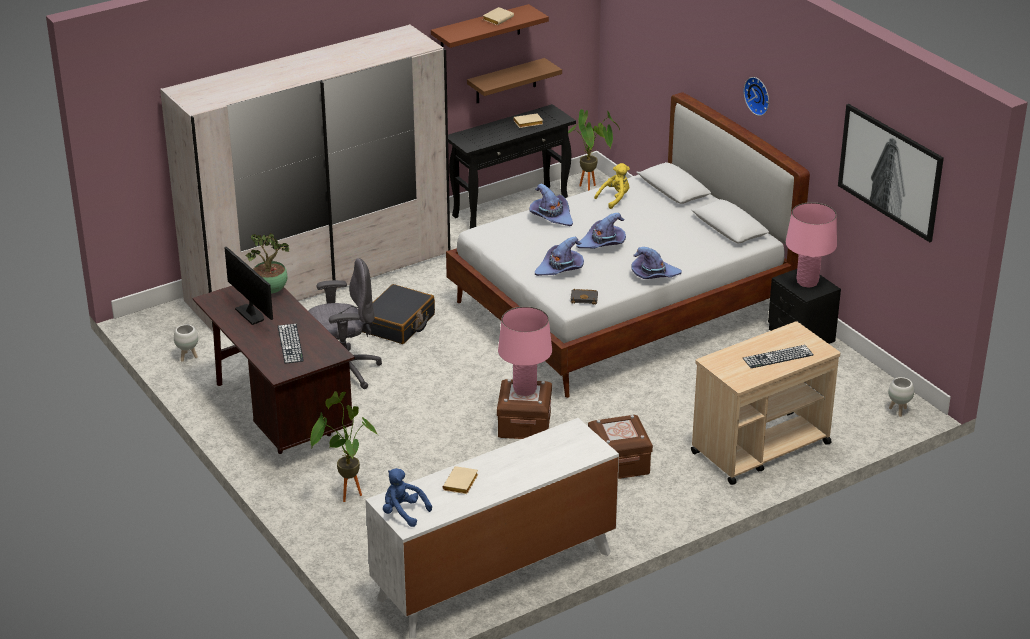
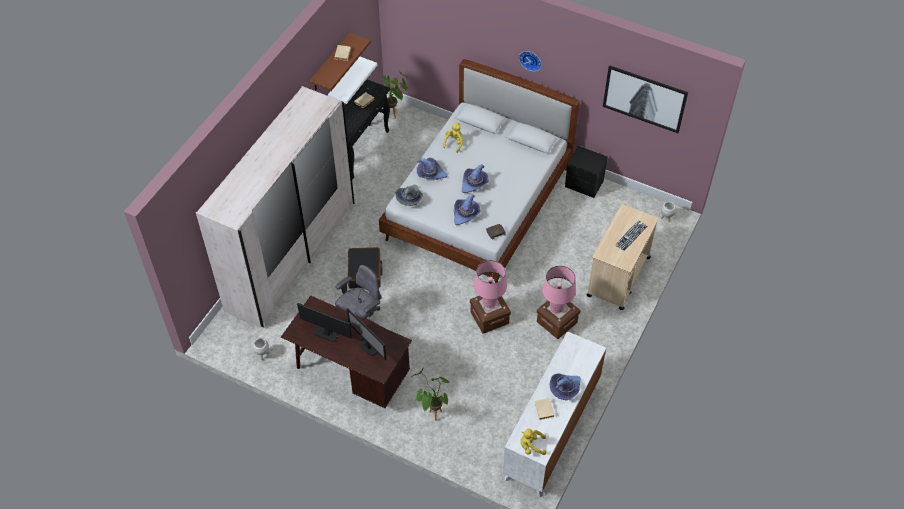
camera: 30 degrees left, 20 degrees up
(272, 291) = (323, 309): potted plant -> none
(290, 343) = (368, 347): keyboard -> monitor
(403, 512) = (531, 446): blue plush toy -> yellow plush toy
(498, 230) = (409, 198): none -> grey hat
(506, 81) = (344, 81): brown shelf -> white shelf
(654, 275) = (518, 196): purple hat -> purple hat (565, 388)
(807, 282) = (587, 159): pink table lamp -> pink table lamp (556, 307)

